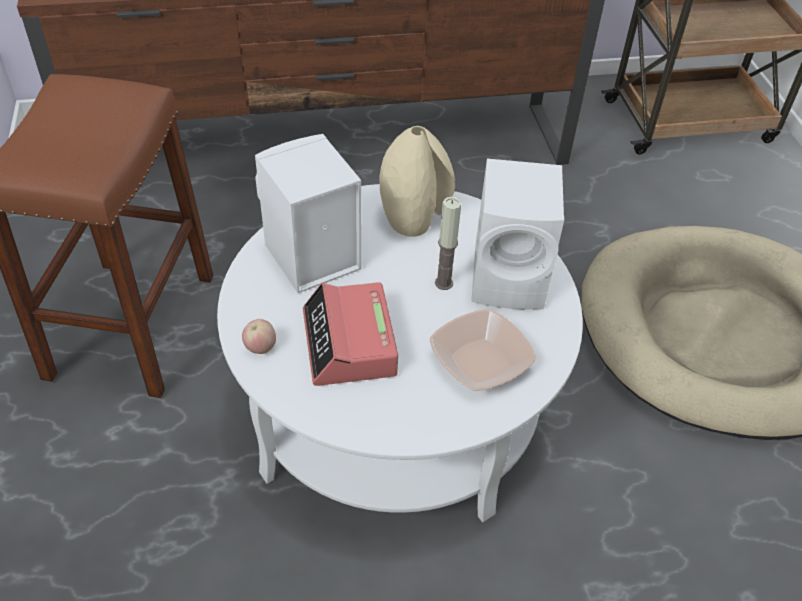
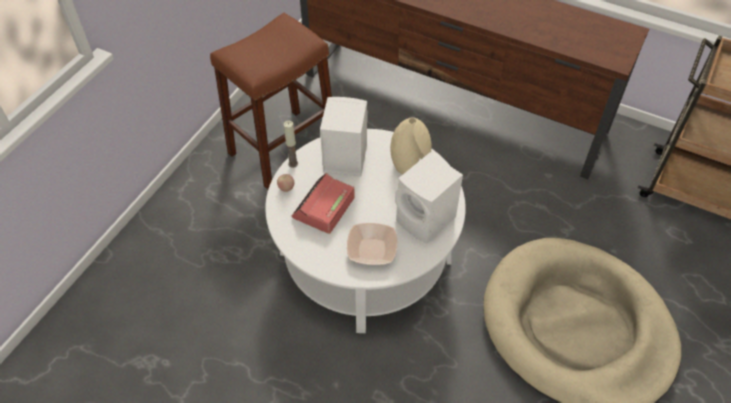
camera: 40 degrees right, 5 degrees up
(444, 283) = (392, 204): candle -> candle (293, 163)

